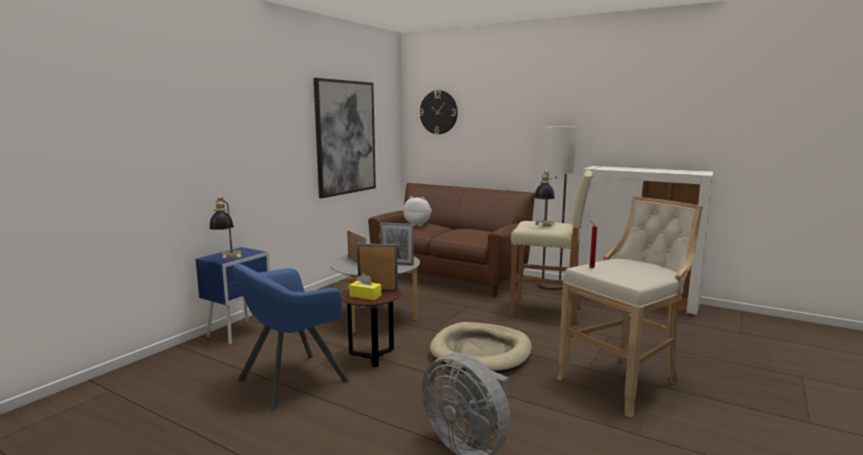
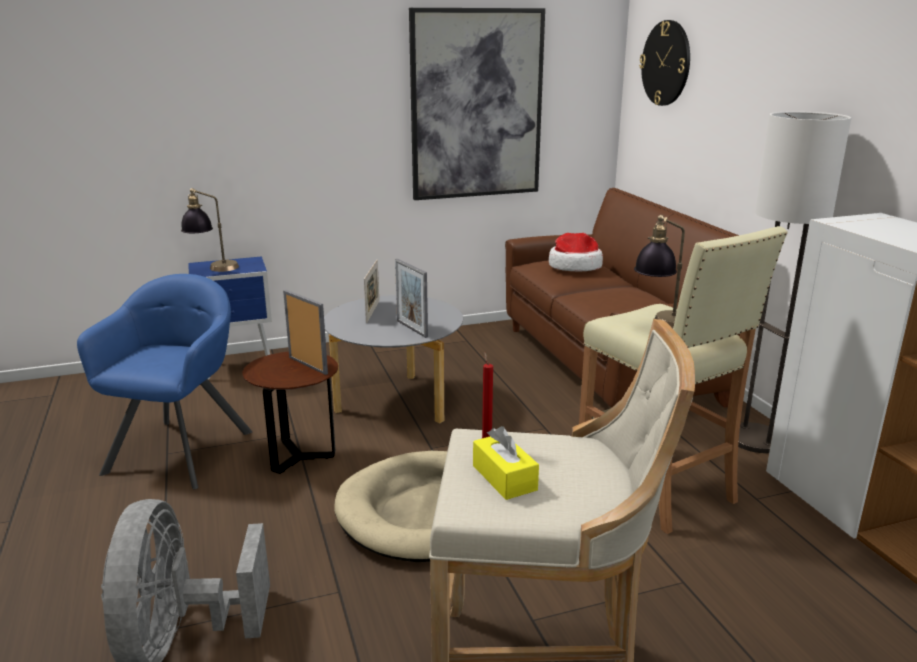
camera: 40 degrees right, 10 degrees up
(292, 380) = (181, 451): blue armchair -> blue armchair turned 105 degrees clockwise
(365, 296) = (277, 369): yellow tissue box -> yellow tissue box (504, 478)
(418, 225) = (574, 266): plush toy -> hat

